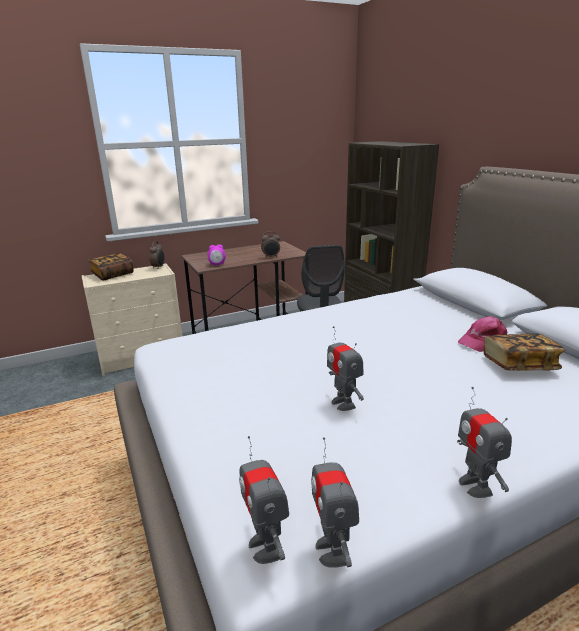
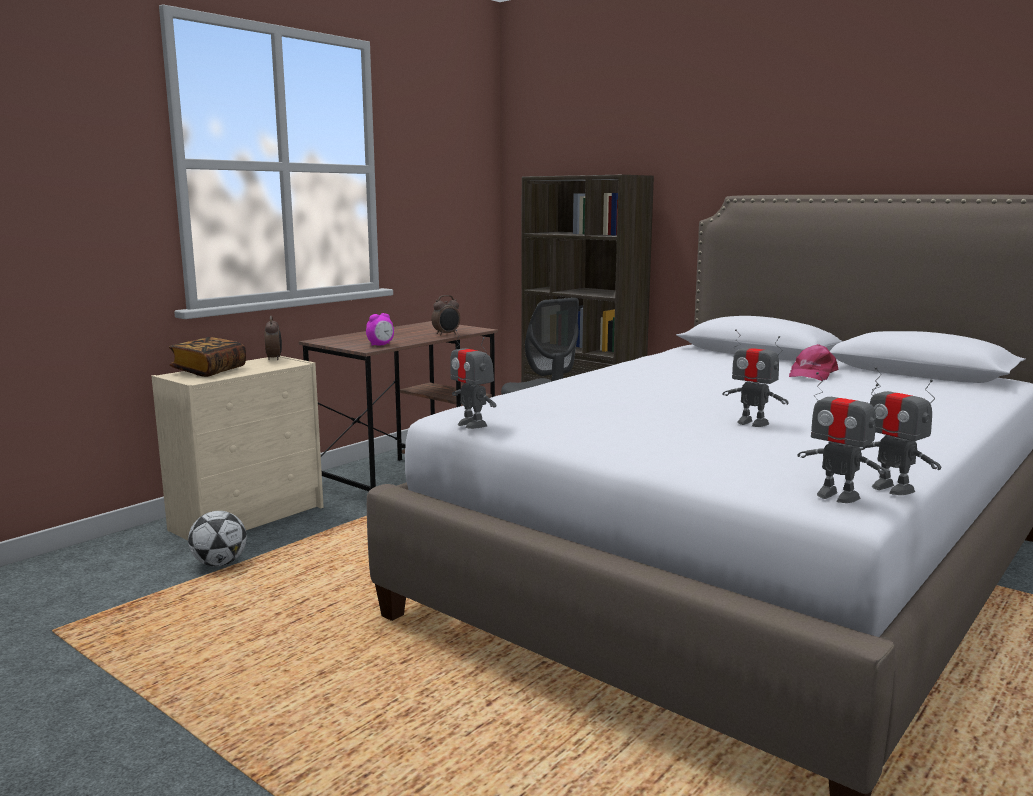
camera: 25 degrees left, 10 degrees down
(98, 390) = (219, 563): none -> football
(475, 485) = (943, 445): toy robot -> toy robot (472, 424)
(519, 365) = (869, 384): book -> none

